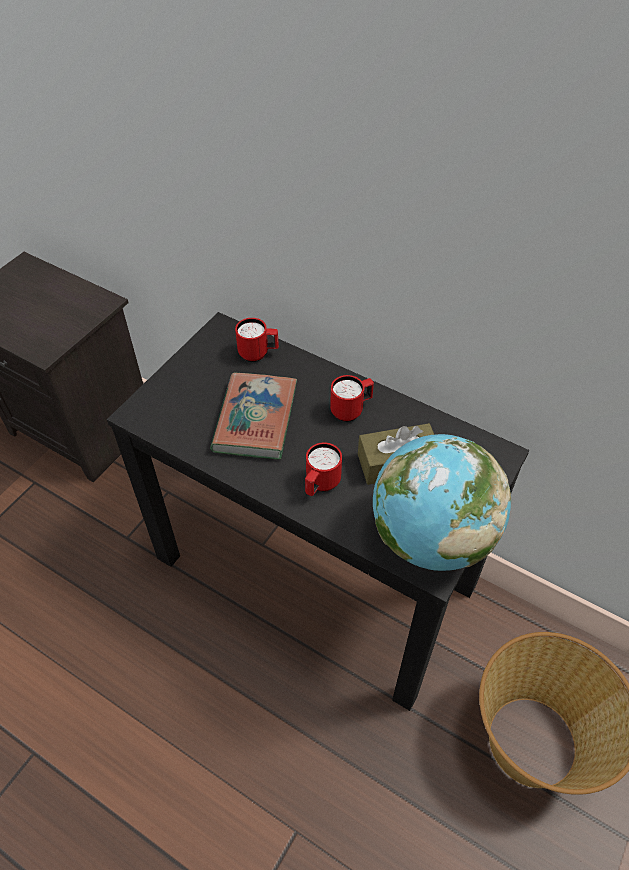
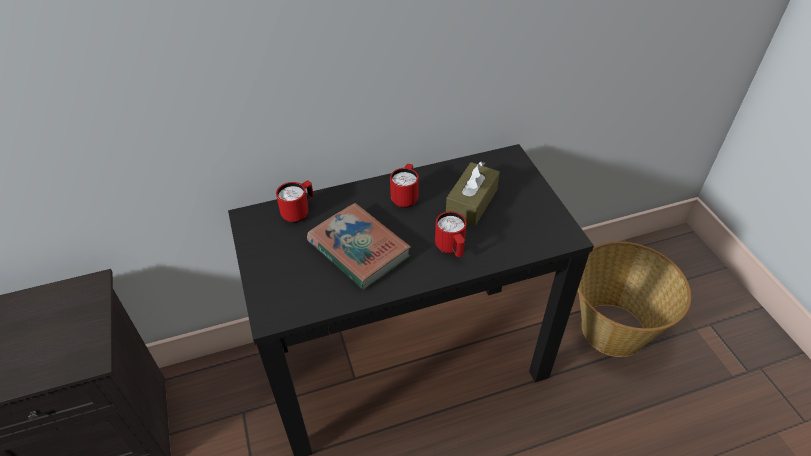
camera: 50 degrees left, 5 degrees down
(431, 537) = (542, 222): globe -> none

